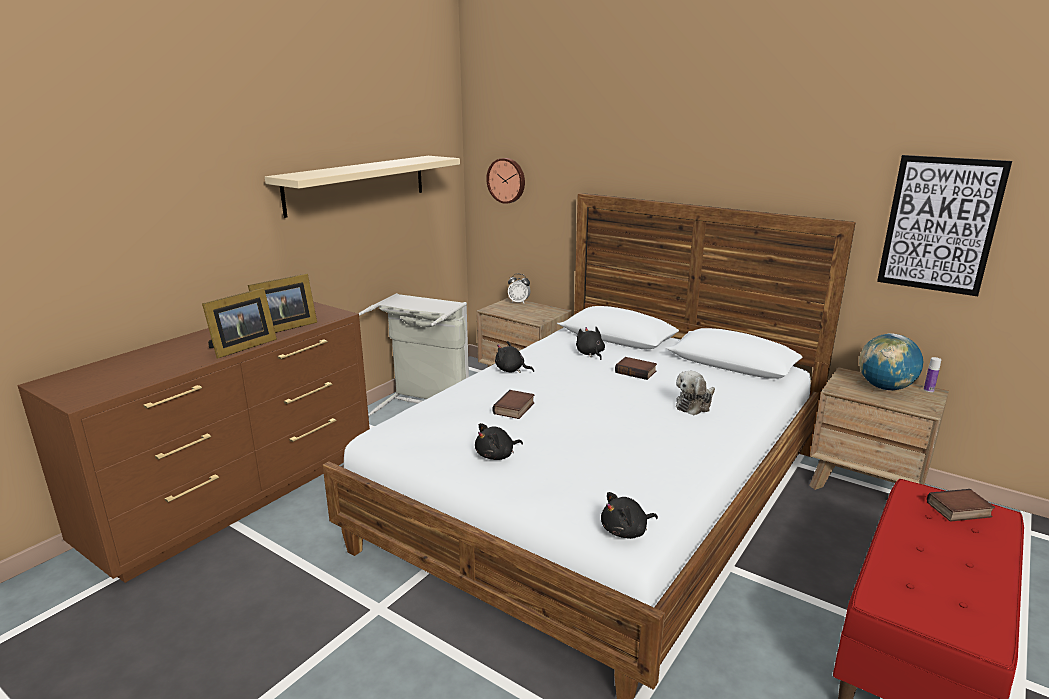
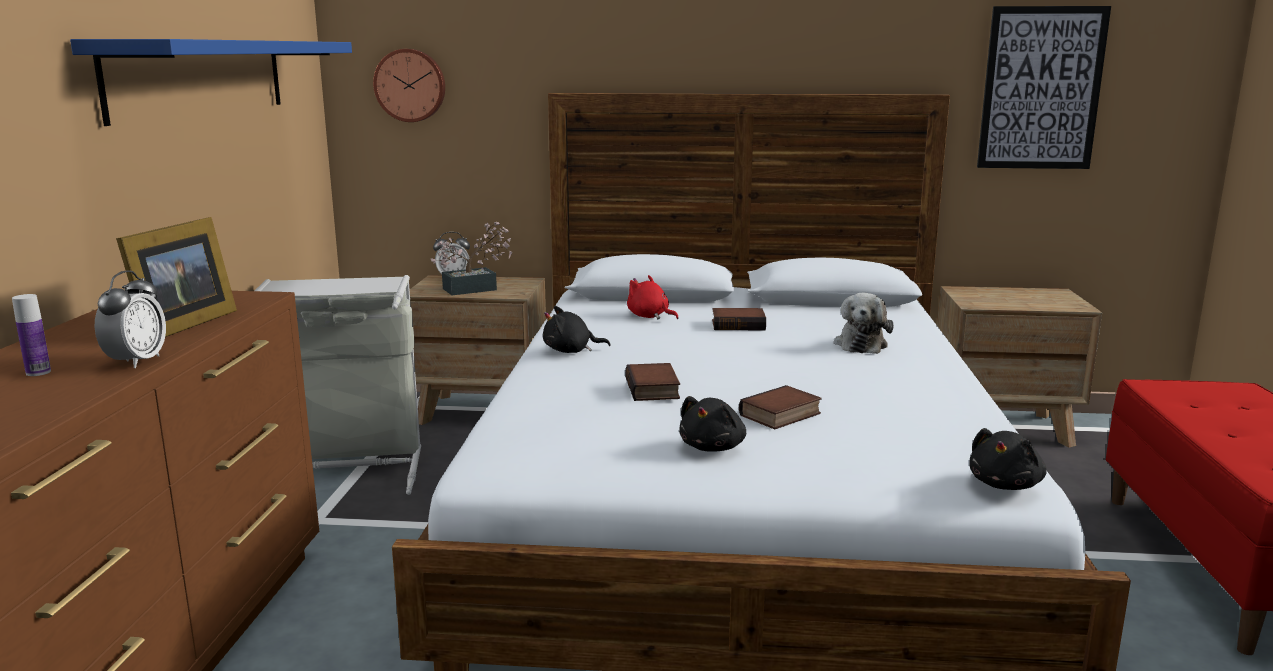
camera: 30 degrees left, 5 degrees down
(240, 347) = (136, 361): picture frame -> alarm clock
(357, 184) = (201, 77): beige shelf -> blue shelf
(522, 312) = (476, 289): none -> potted plant
(590, 354) = (650, 316): black plush toy -> red plush toy
(885, 388) = (1013, 296): globe -> none
(928, 390) = (1052, 291): bottle -> bottle (38, 372)
(959, 510) = (1211, 393): book -> book (781, 415)

